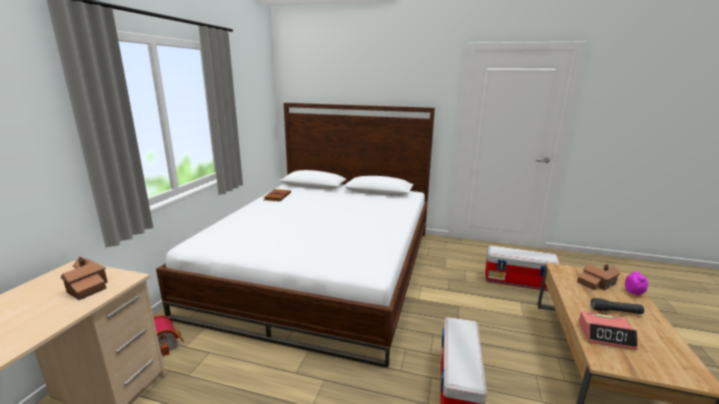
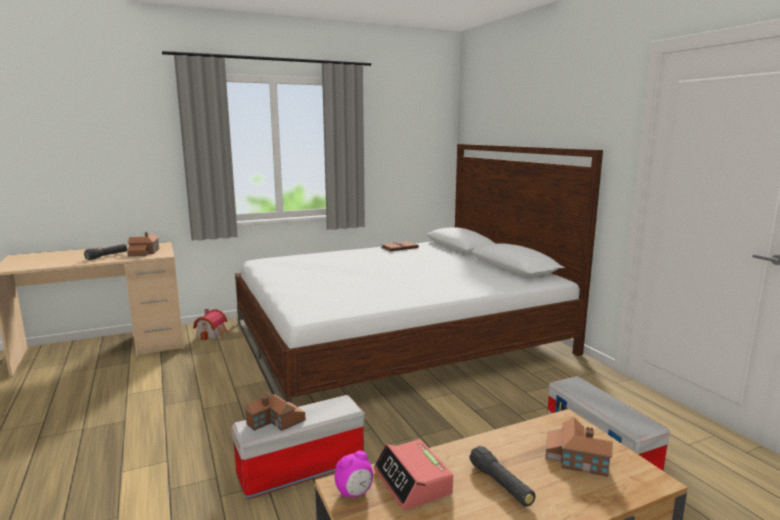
camera: 50 degrees right, 5 degrees down
(39, 314) = (107, 256): none -> black flashlight
(463, 362) = (276, 422): none -> toy house
(634, 292) = (606, 498): alarm clock -> alarm clock (354, 493)

